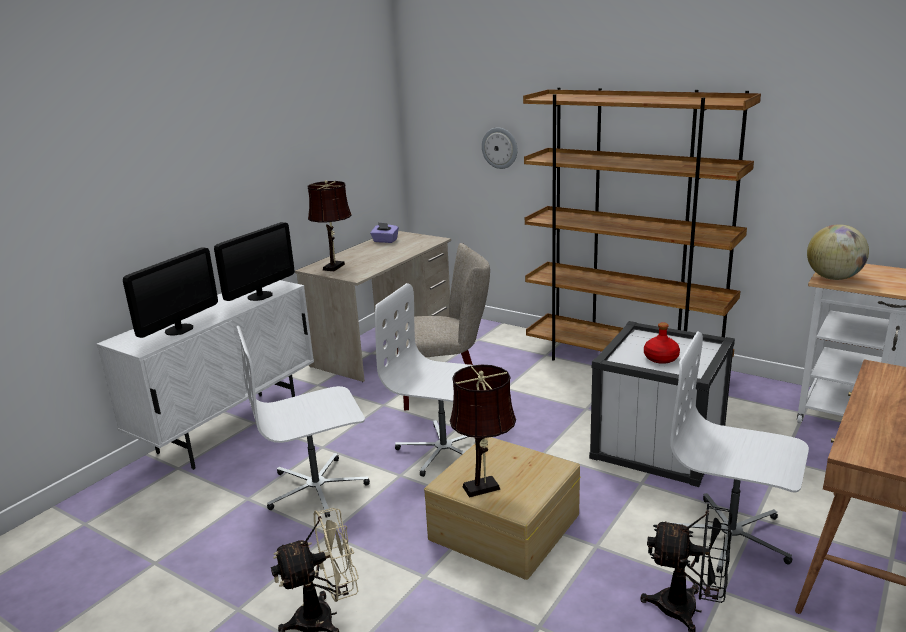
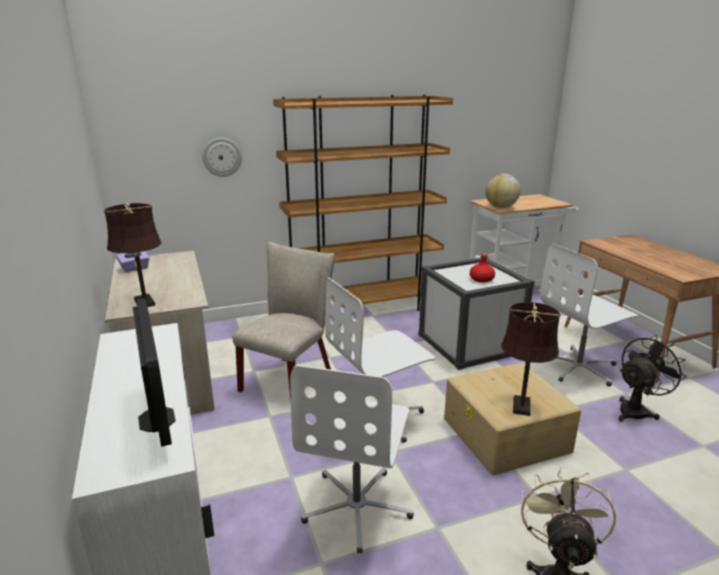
camera: 55 degrees left, 0 degrees up
(260, 296) = (158, 349): monitor -> none

